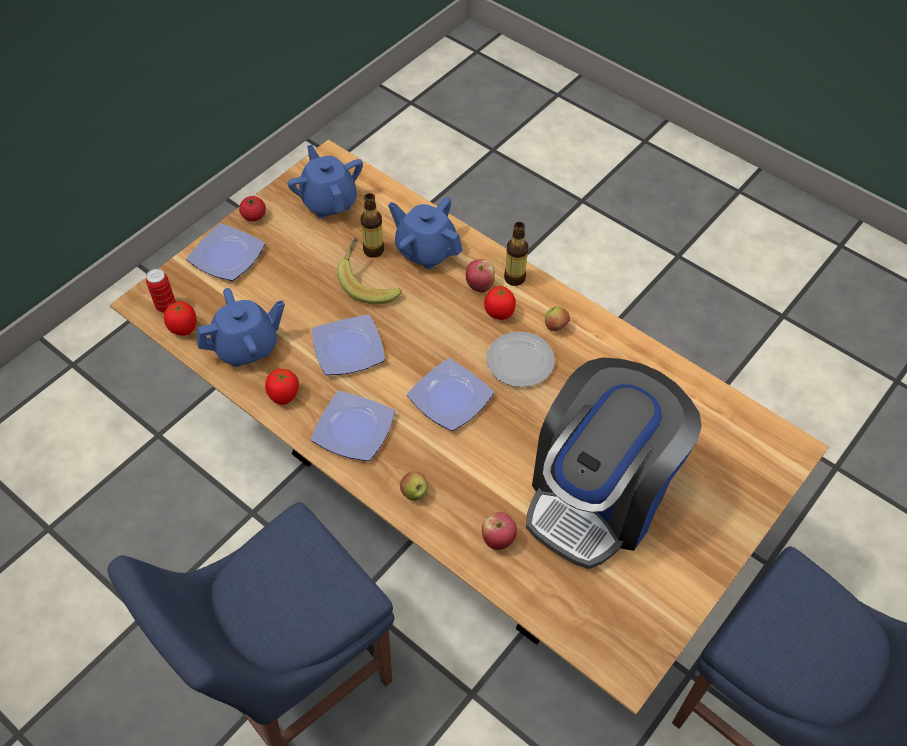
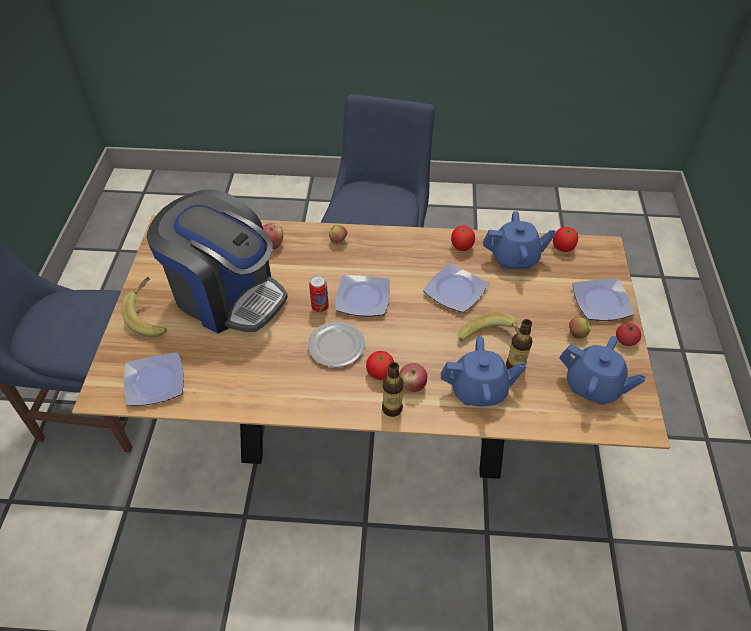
camera: 145 degrees right, 5 degrees down
(166, 306) = (590, 253): can -> can (320, 307)
(247, 347) = (514, 258): blue teapot -> blue teapot turned 120 degrees counterclockwise
(355, 429) = (402, 252): plate -> plate (154, 383)
(555, 326) = (330, 387): apple -> apple (576, 334)
(599, 494) = (227, 295): coffee machine -> coffee machine turned 120 degrees clockwise
(704, 517) = (151, 317): none -> banana

